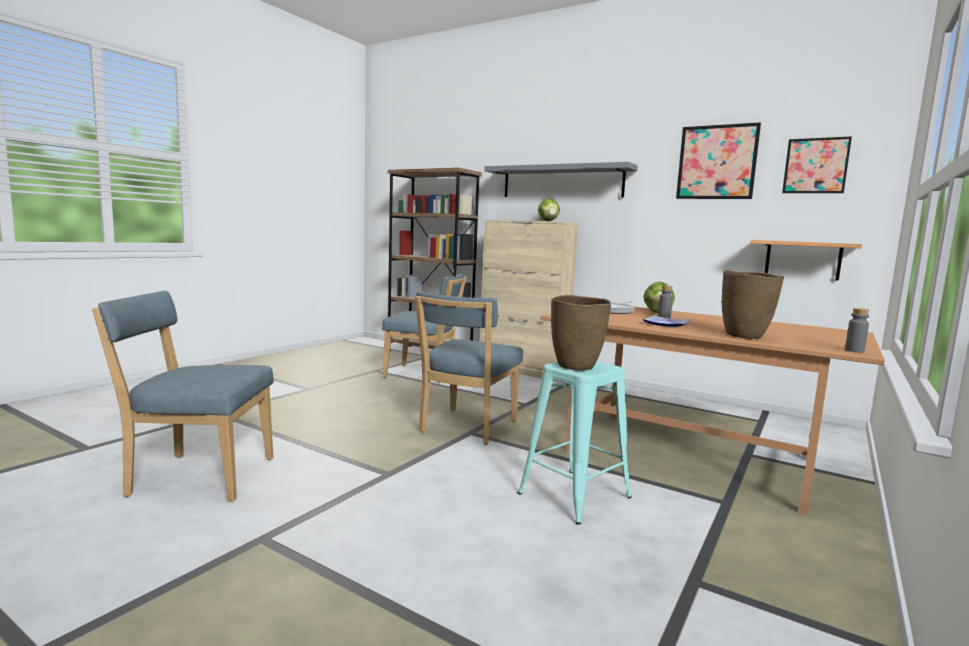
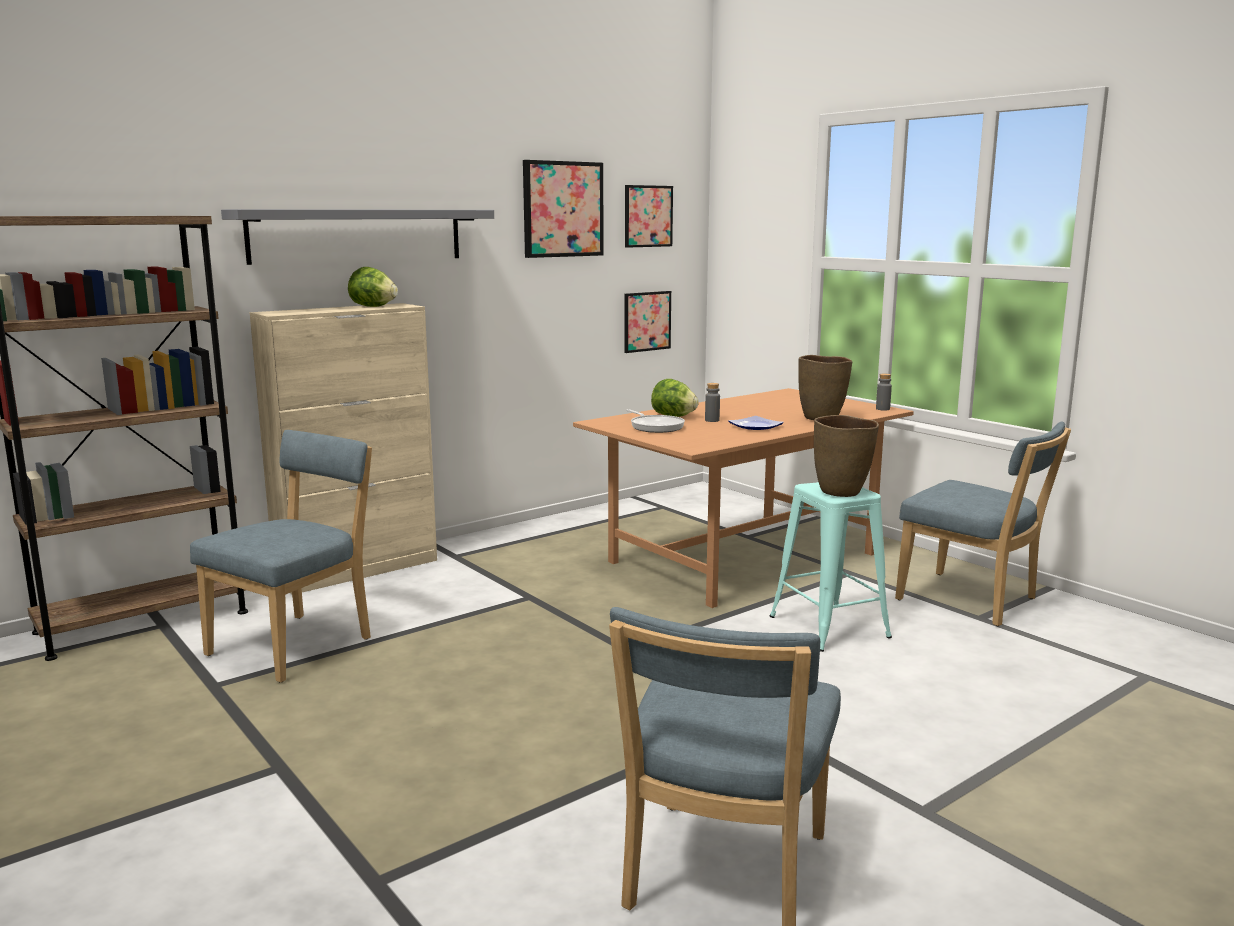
camera: 70 degrees left, 5 degrees up
(466, 428) = (605, 649): blue chair -> blue chair (972, 601)
(802, 260) = (647, 321): shelf -> picture

